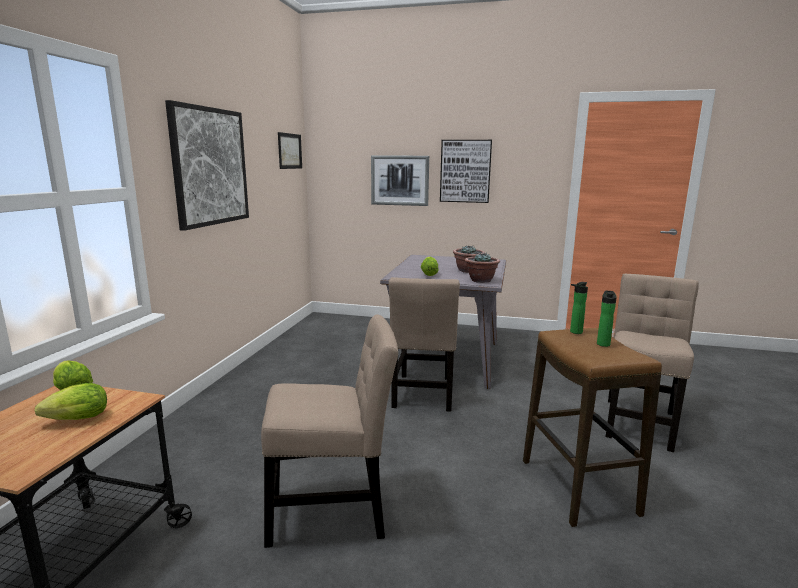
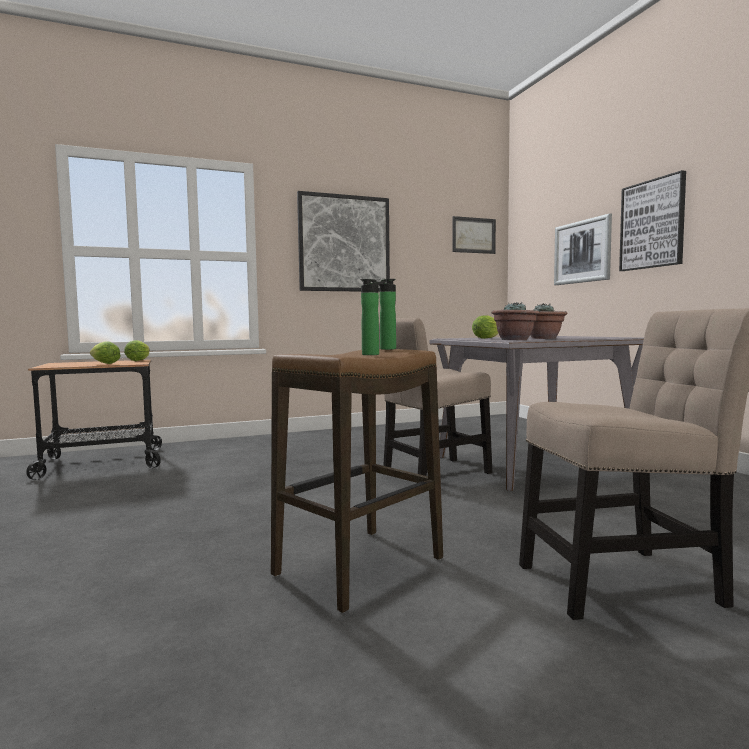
camera: 55 degrees right, 10 degrees down
(333, 512) = (201, 492): beige chair -> none

